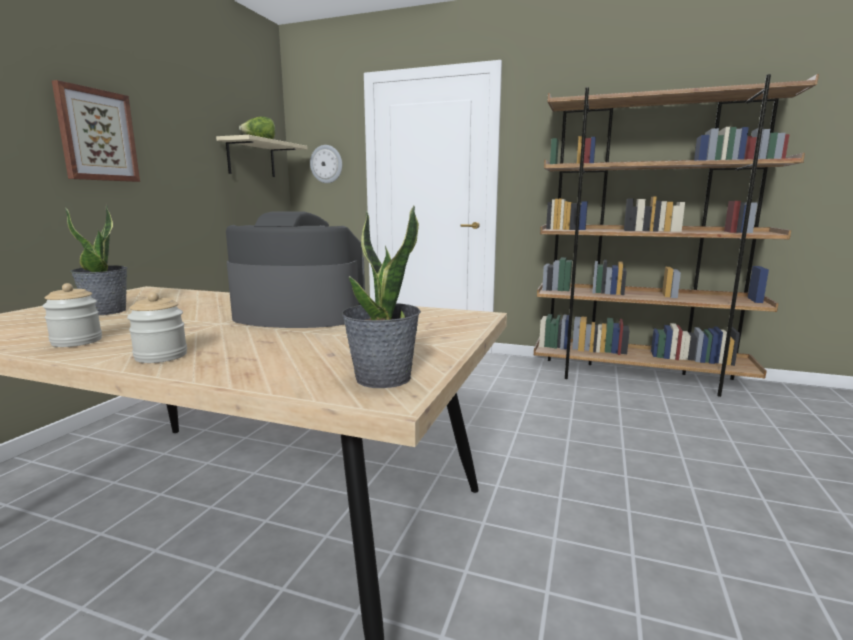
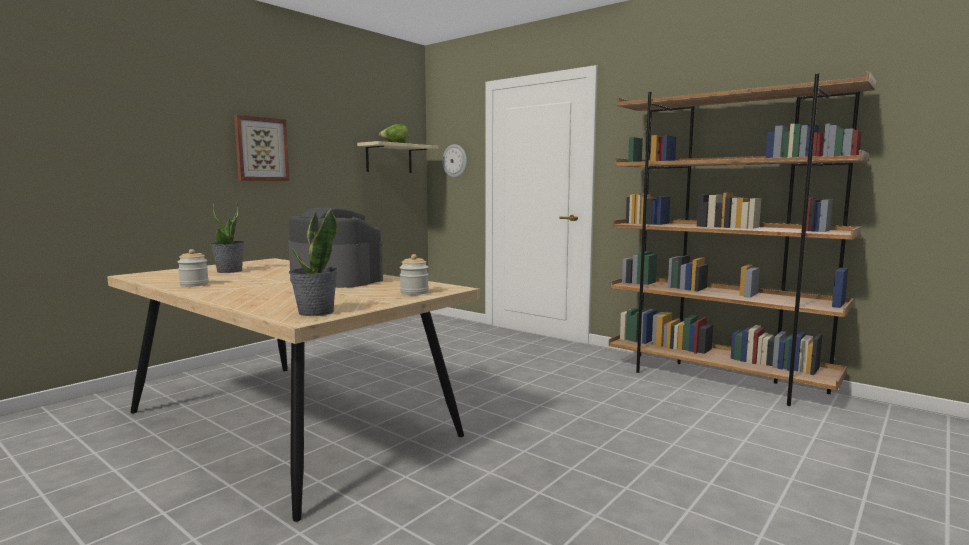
camera: 20 degrees right, 5 degrees down
(161, 356) = (224, 294): jar -> jar (414, 292)

